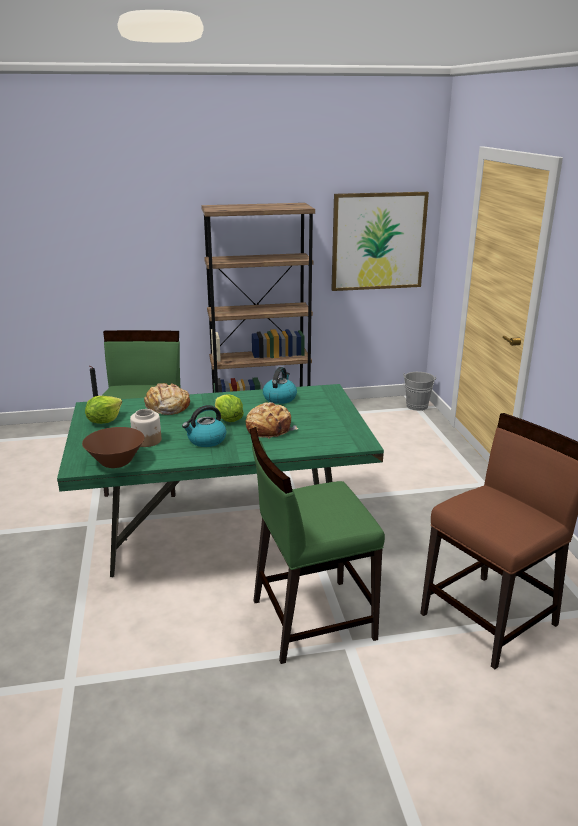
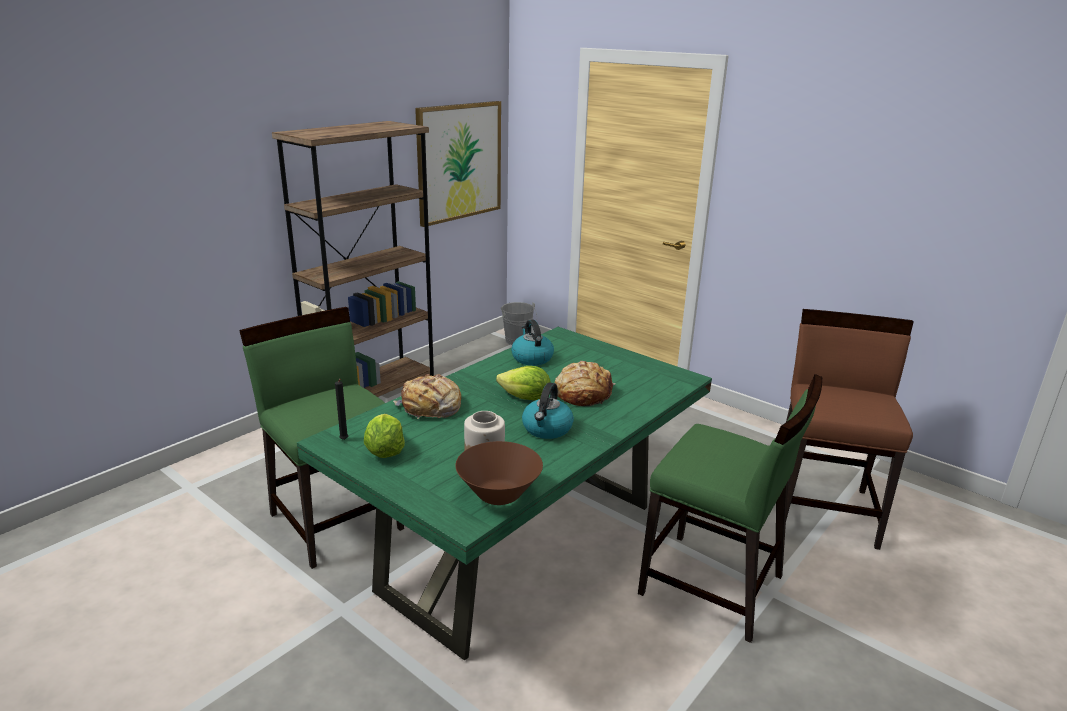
camera: 40 degrees left, 0 degrees up
(311, 619) = (712, 586): green chair -> green chair turned 90 degrees counterclockwise

